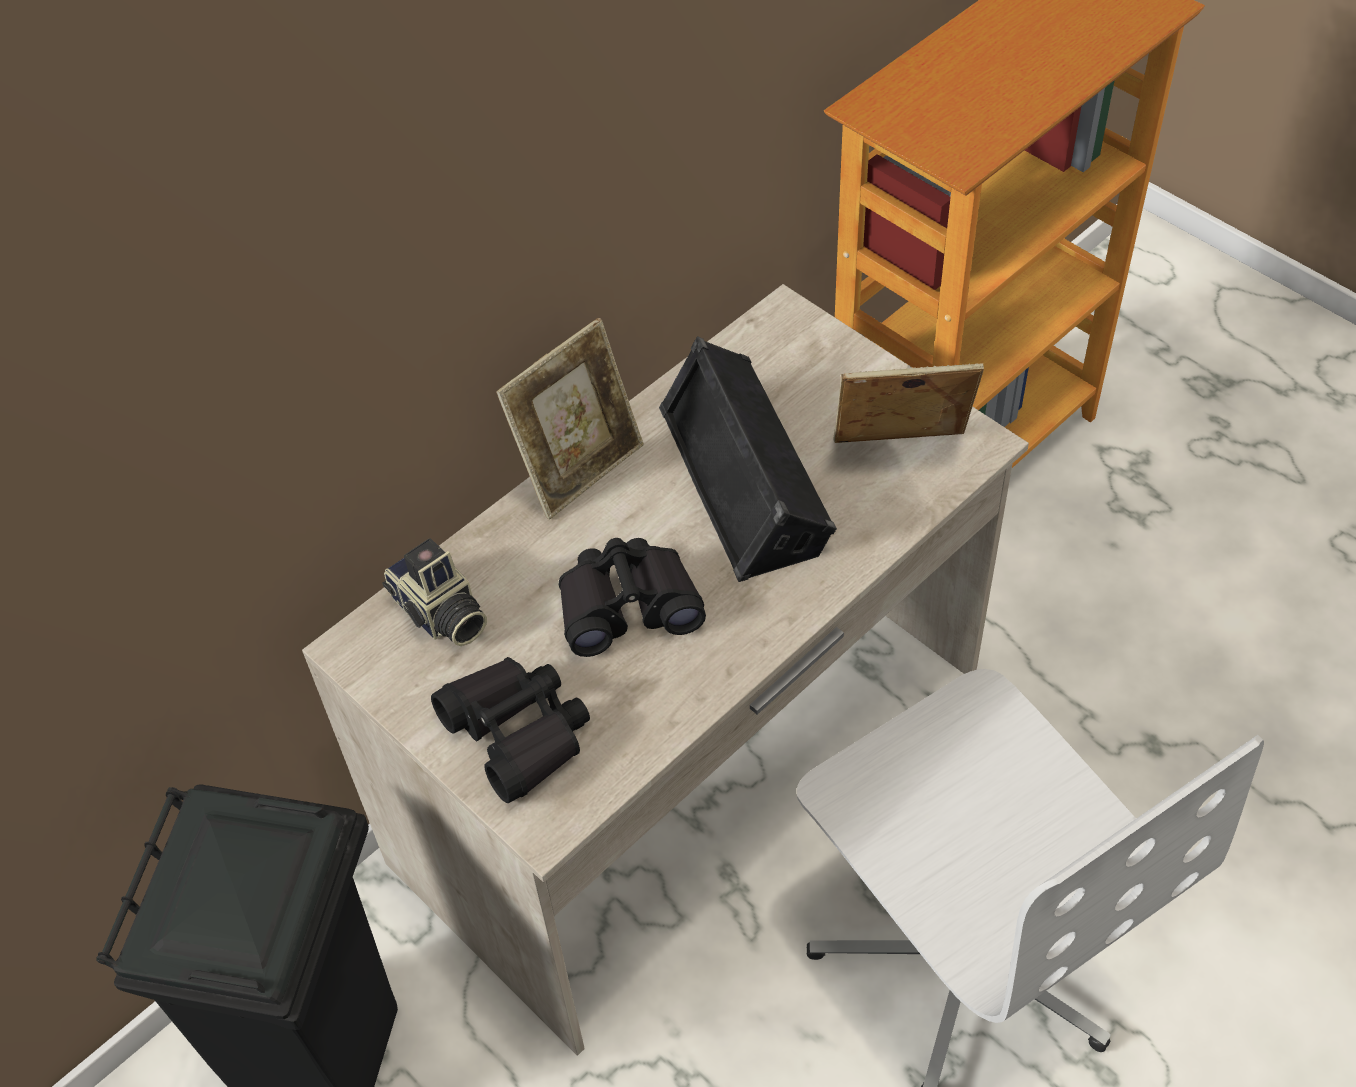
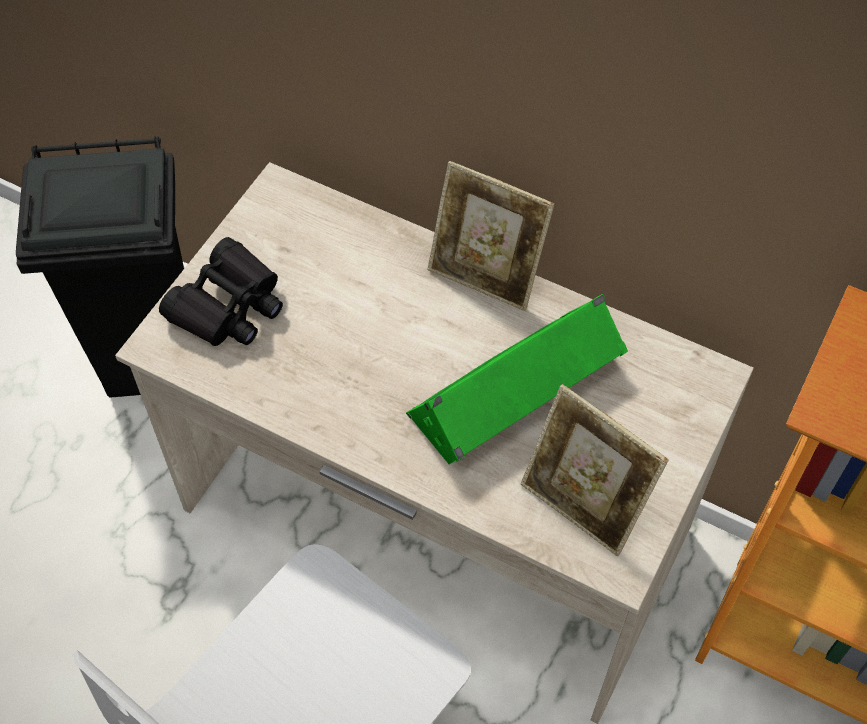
camera: 70 degrees right, 5 degrees up
(440, 614) = (320, 229): camera -> none
(628, 605) = (360, 343): black binoculars -> none
(748, 476) = (518, 393): black speaker -> green speaker
(900, 454) = (583, 504): picture frame -> picture frame turned 150 degrees clockwise

